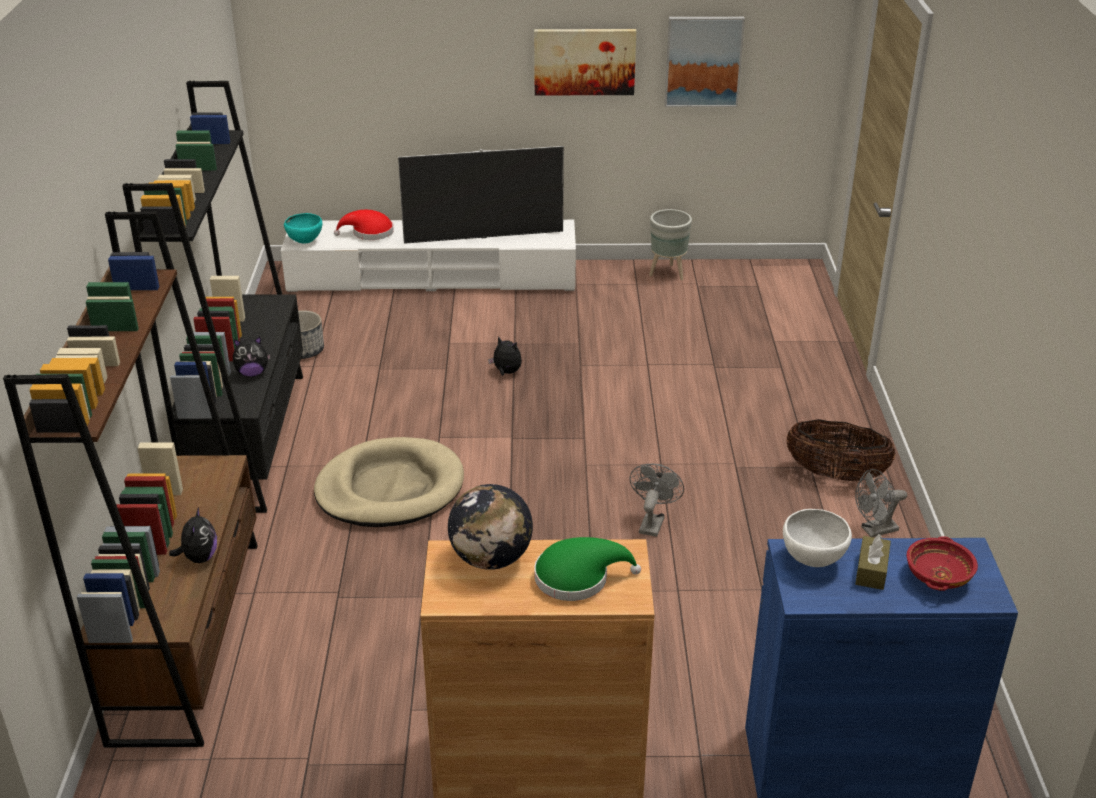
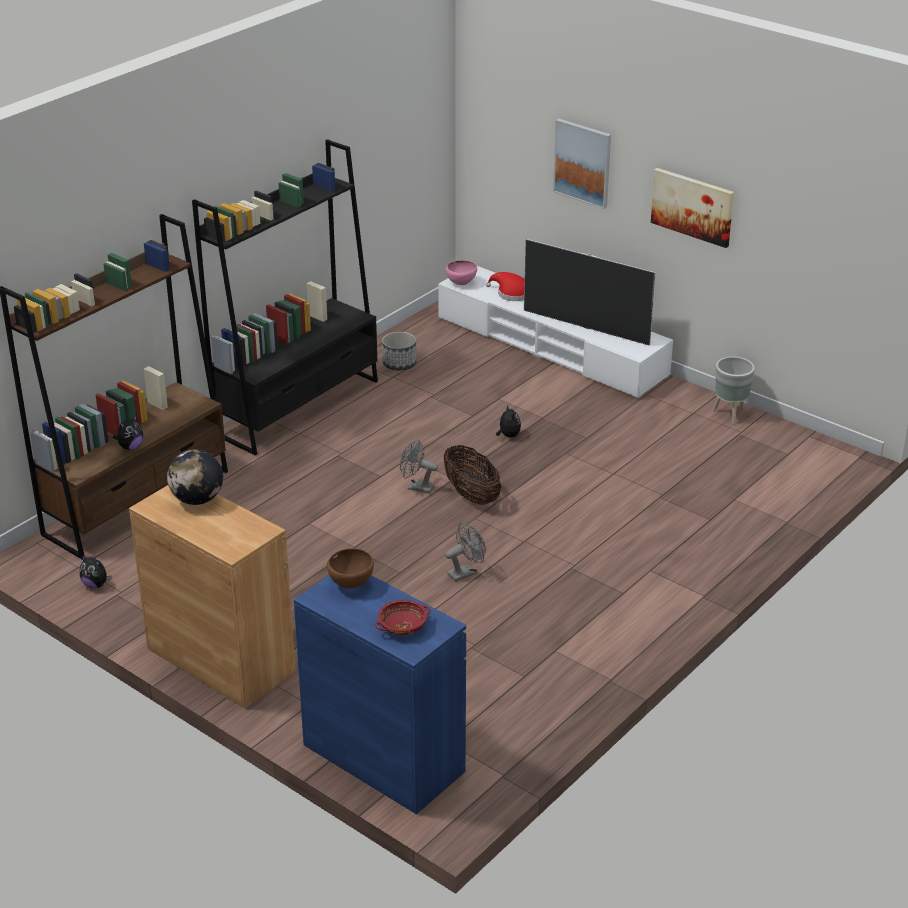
camera: 40 degrees right, 0 degrees up
(252, 373) = (285, 356): plush toy -> plush toy (96, 584)
(305, 241) = (461, 283): turquoise bowl -> pink bowl
(390, 488) = (339, 475): beige dog bed -> none
(578, 577) = (223, 529): green hat -> none
(703, 61) = (786, 237): picture -> picture (583, 163)
(813, 560) = (351, 584): white bowl -> brown bowl
(836, 475) = (633, 606): basket -> basket (471, 495)
(871, 571) = (372, 605): brown tissue box -> none
(874, 531) = (603, 652): grey fan -> grey fan (416, 487)

